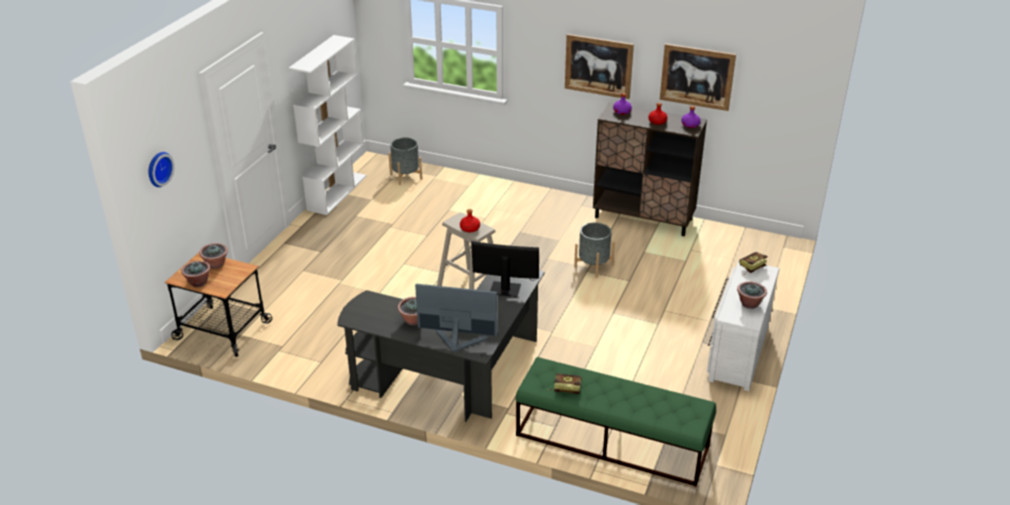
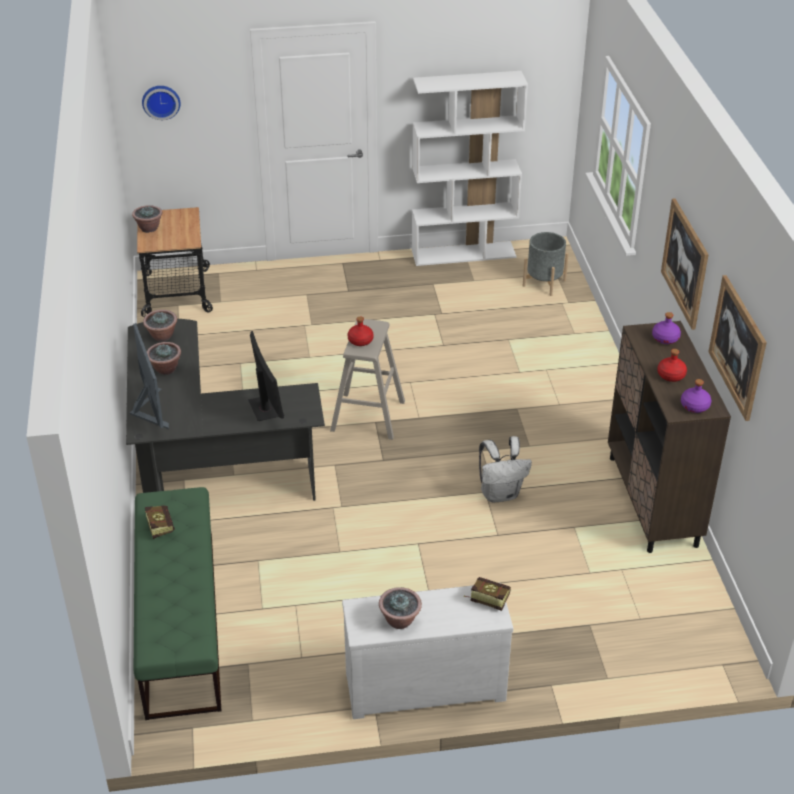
camera: 60 degrees right, 5 degrees up
(216, 264) = (184, 224): potted plant -> potted plant (162, 336)
(593, 266) = (500, 493): grey planter -> white backpack

